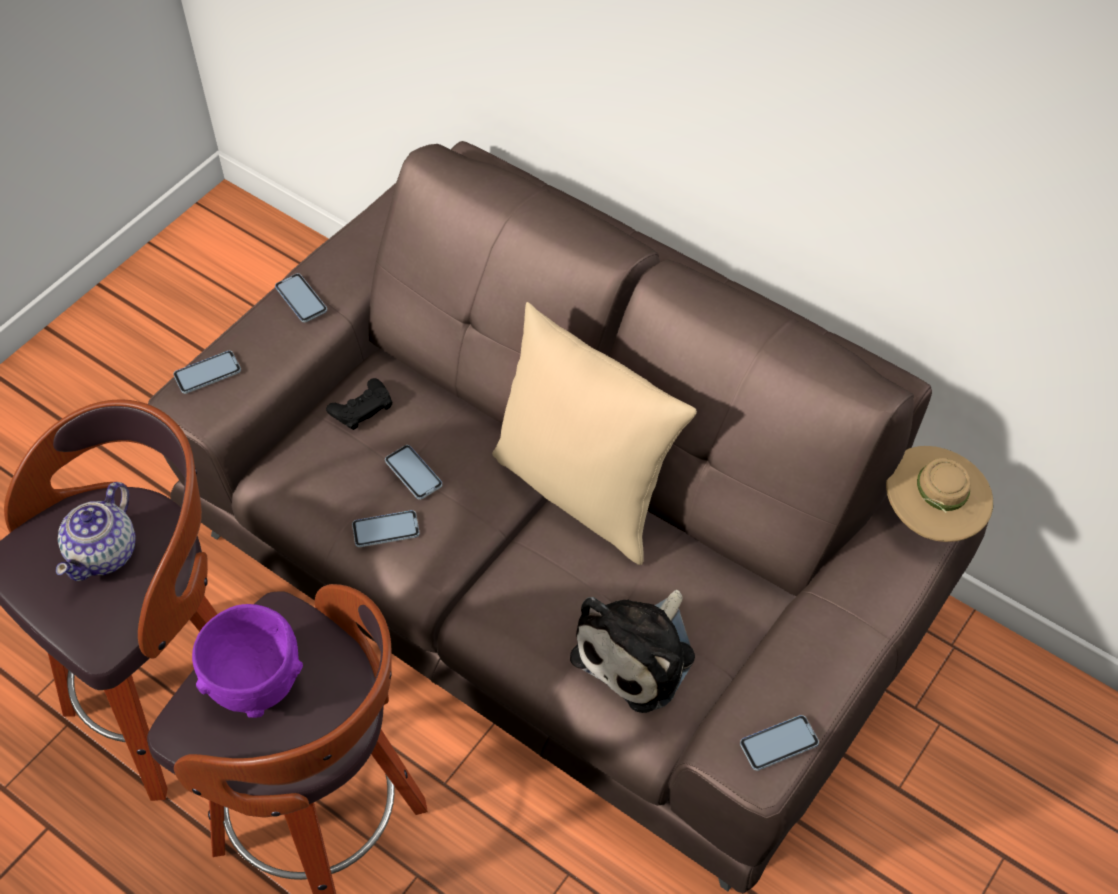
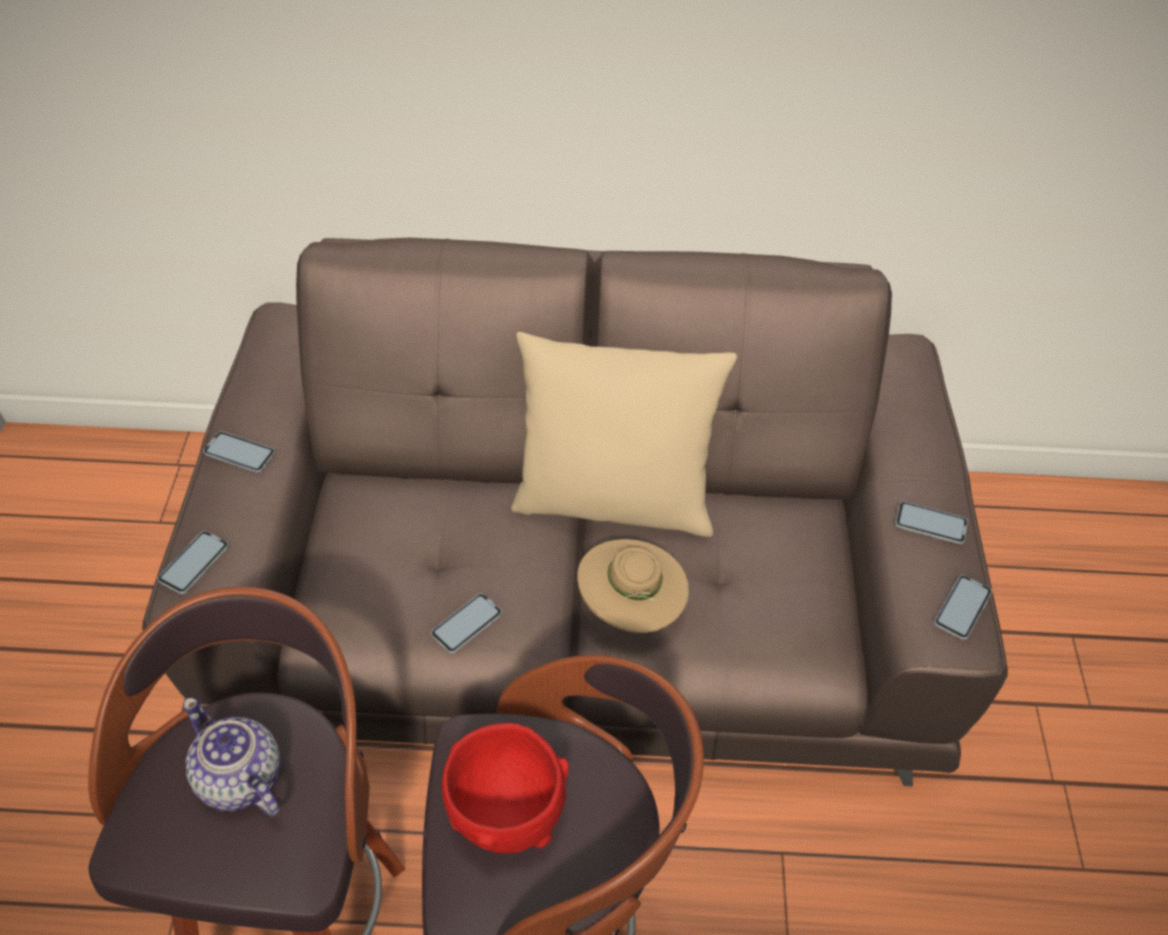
camera: 35 degrees left, 5 degrees down
(105, 552) = (240, 780): teapot -> teapot turned 150 degrees clockwise
(256, 681) = (506, 813): purple bowl -> red bowl
(361, 408) = (357, 530): black game controller -> none
(413, 473) = (452, 562): phone -> phone (930, 524)
(639, 653) = (769, 608): plush toy -> none
(930, 516) = (914, 377): beige hat -> beige hat (631, 608)

